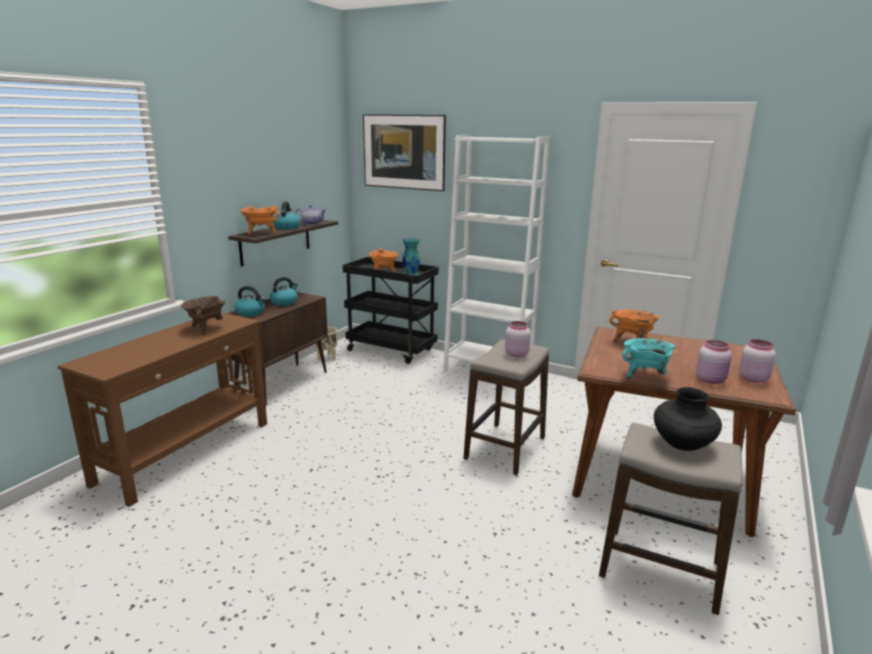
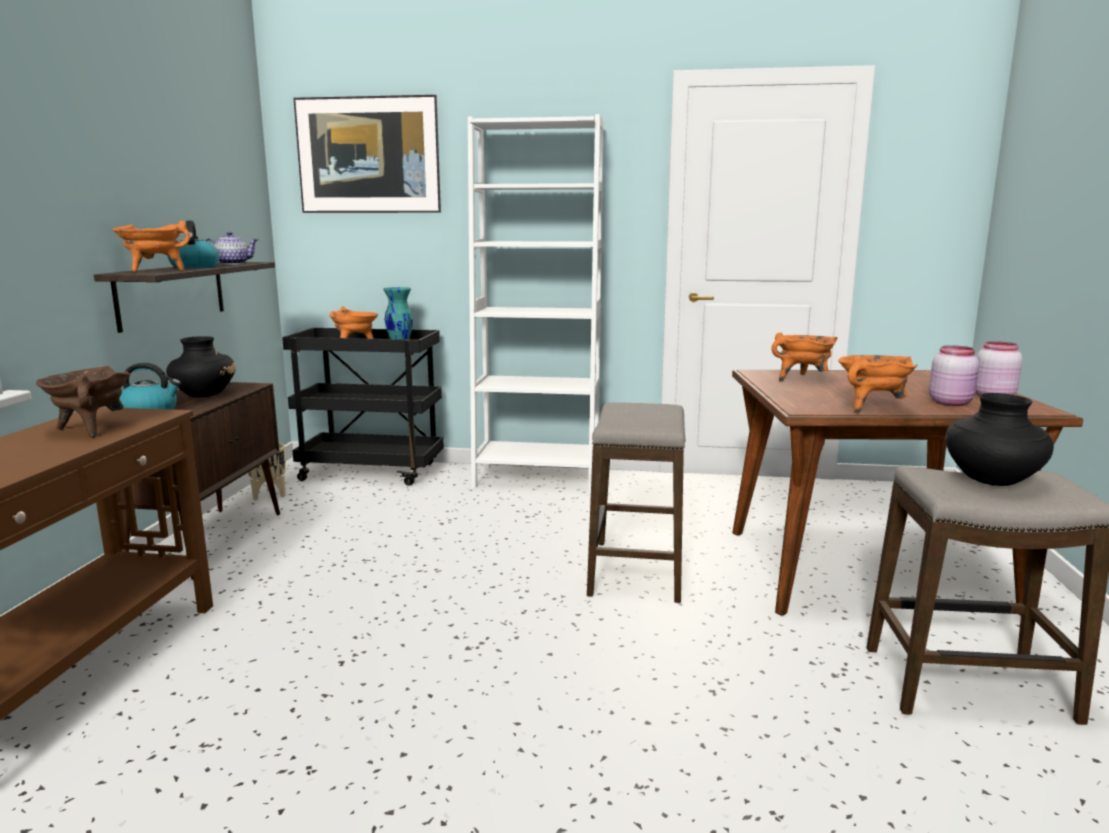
camera: 20 degrees left, 5 degrees down
(284, 302) = (203, 395): kettle -> black vase
(516, 354) = (647, 416): pink jar -> none
(644, 376) = (871, 408): turquoise cooking pot -> orange cooking pot

